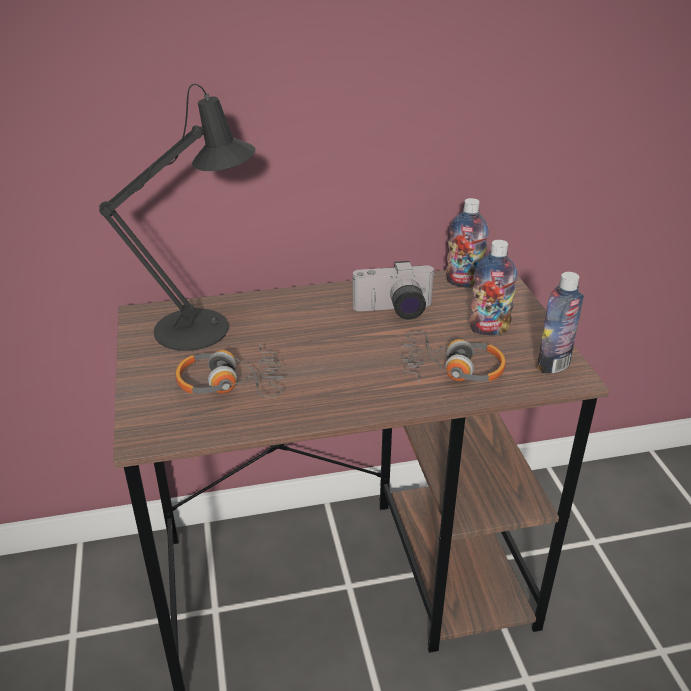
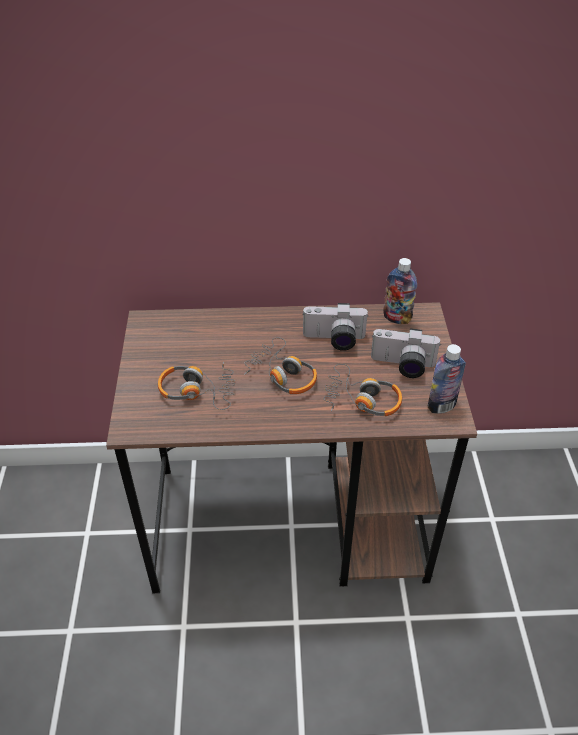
camera: 10 degrees right, 10 degrees up
(203, 327) = (187, 338): black table lamp -> none
(340, 353) = (282, 374): none -> headphones
(488, 329) = (402, 366): bottle -> camera

